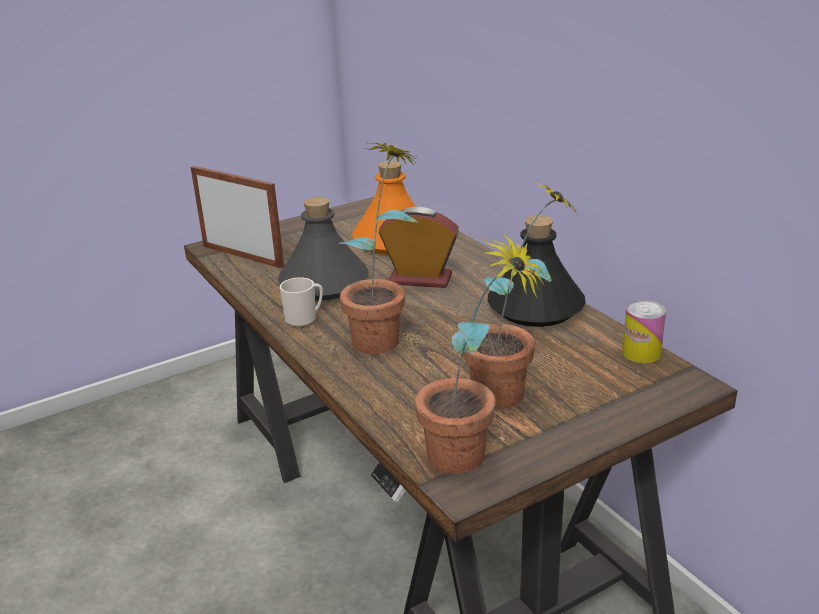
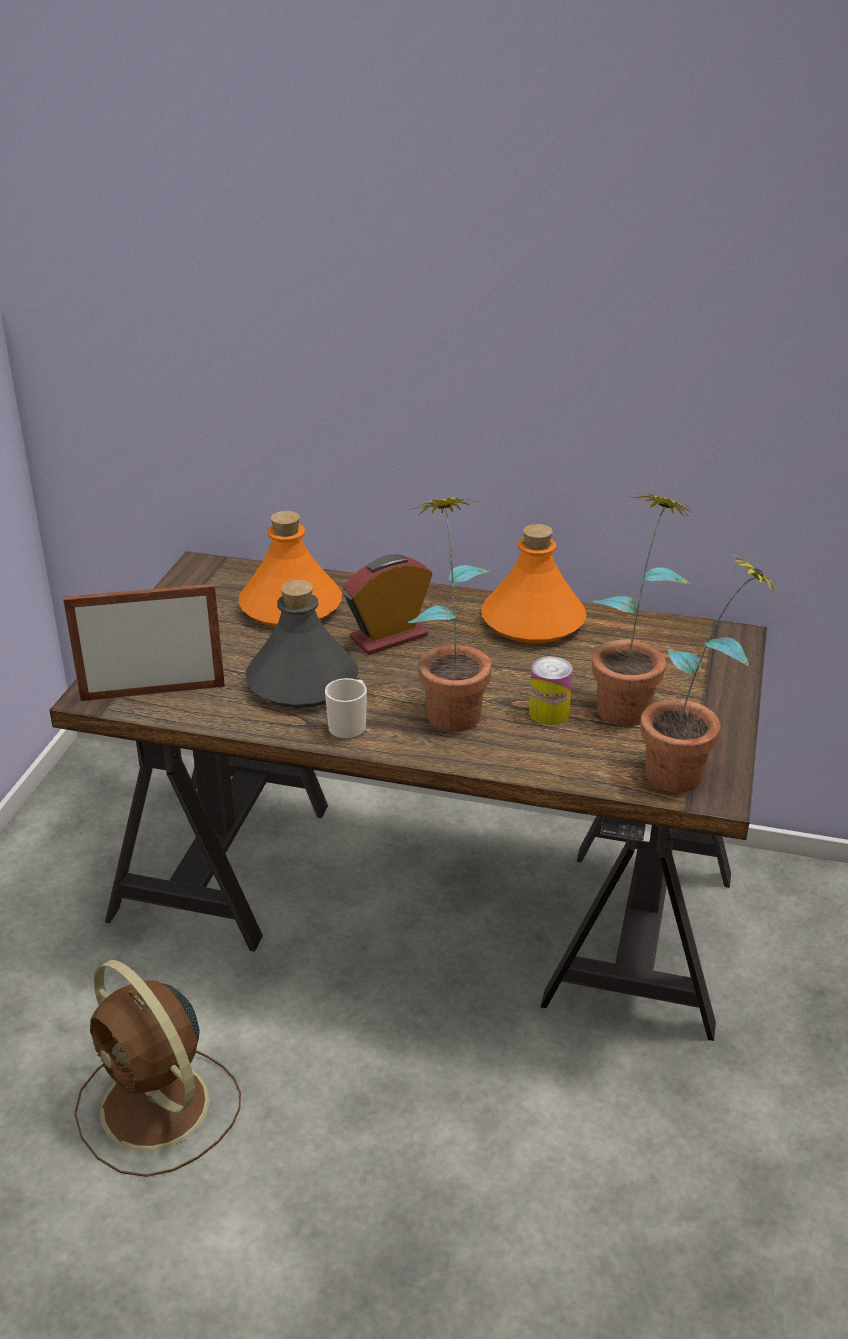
camera: 45 degrees left, 5 degrees up
(127, 537) = (158, 1109): none -> brown fan
(536, 308) = (533, 621): black bottle -> orange bottle
(641, 353) = (668, 626): can -> can (549, 713)

